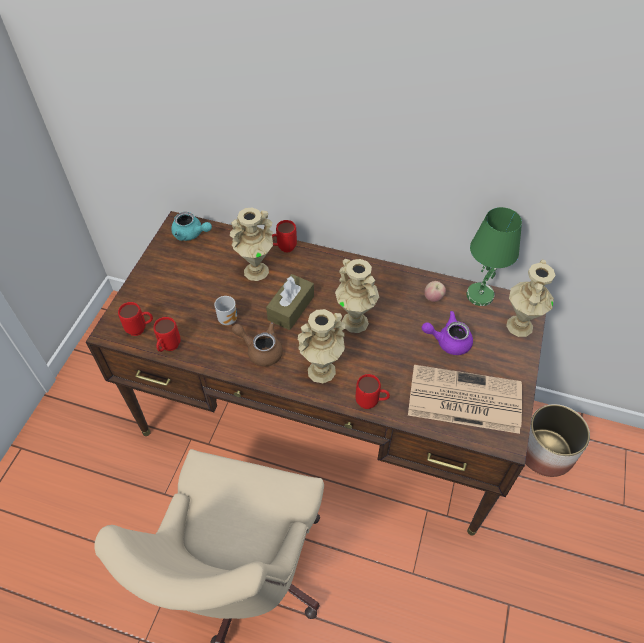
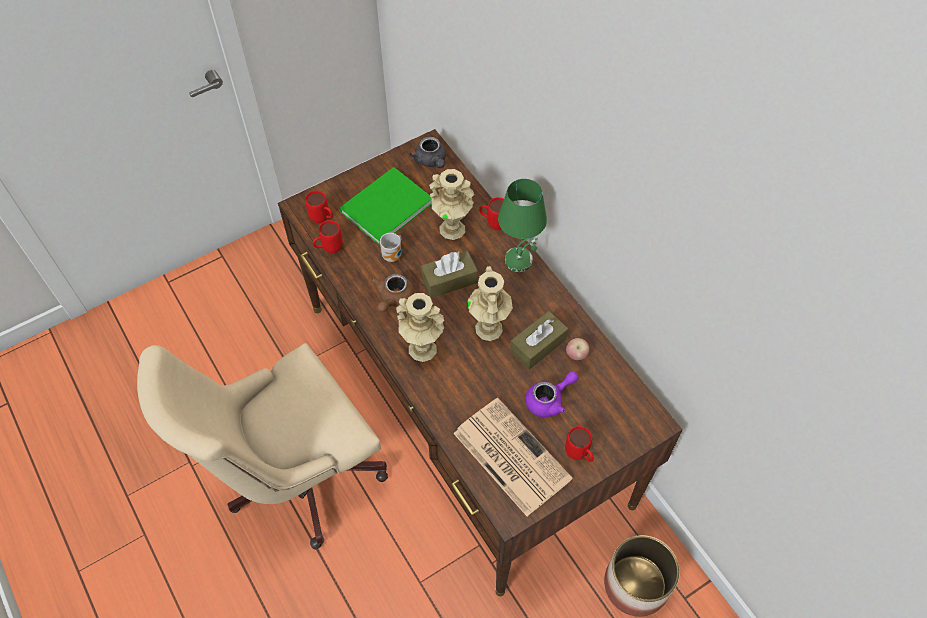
camera: 40 degrees right, 5 degrees up
(184, 289) = (383, 207): none -> green book
(191, 234) = (431, 161): turquoise teapot -> grey teapot
(260, 350) = (393, 299): brown teapot -> brown teapot turned 135 degrees counterclockwise
(371, 403) = (435, 402): red mug -> red mug (579, 455)
(401, 310) = (538, 345): none -> brown tissue box
(448, 341) = (549, 400): purple teapot -> purple teapot turned 105 degrees clockwise
(480, 294) = (622, 381): green table lamp -> green table lamp (519, 260)
(519, 325) = (627, 432): beige vase -> none

